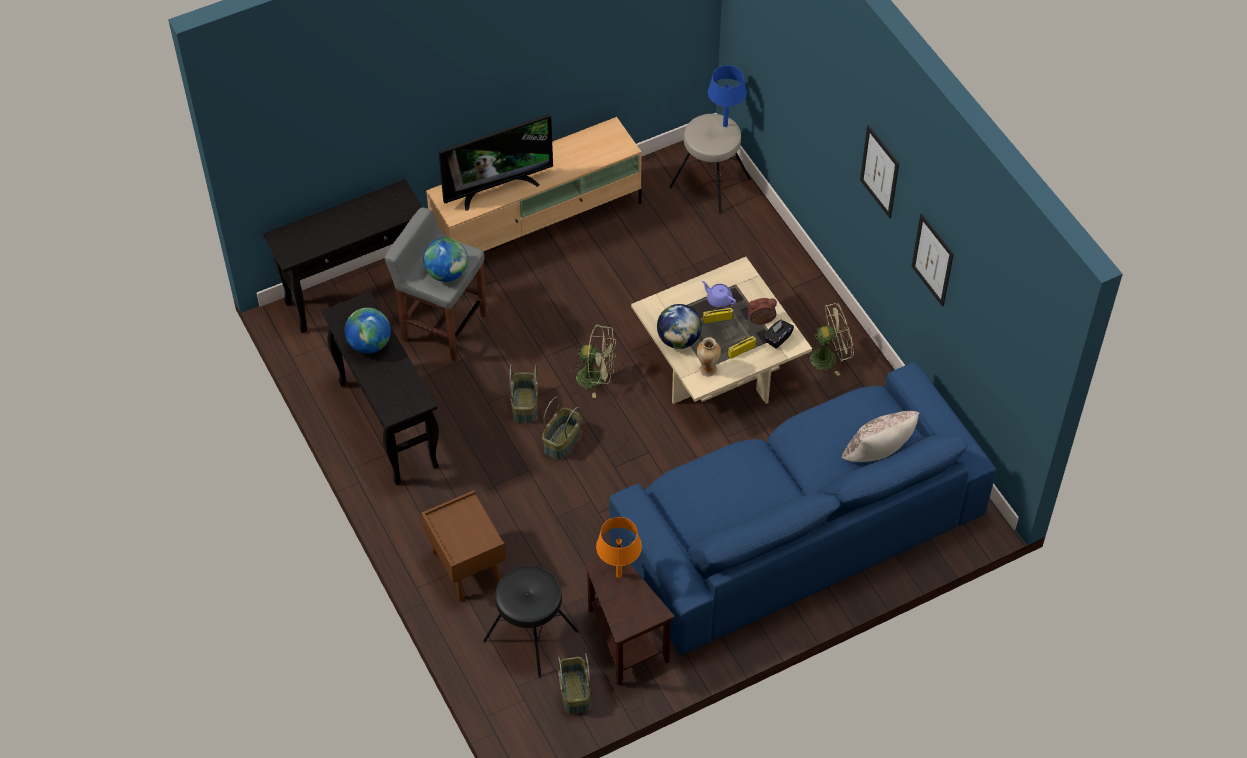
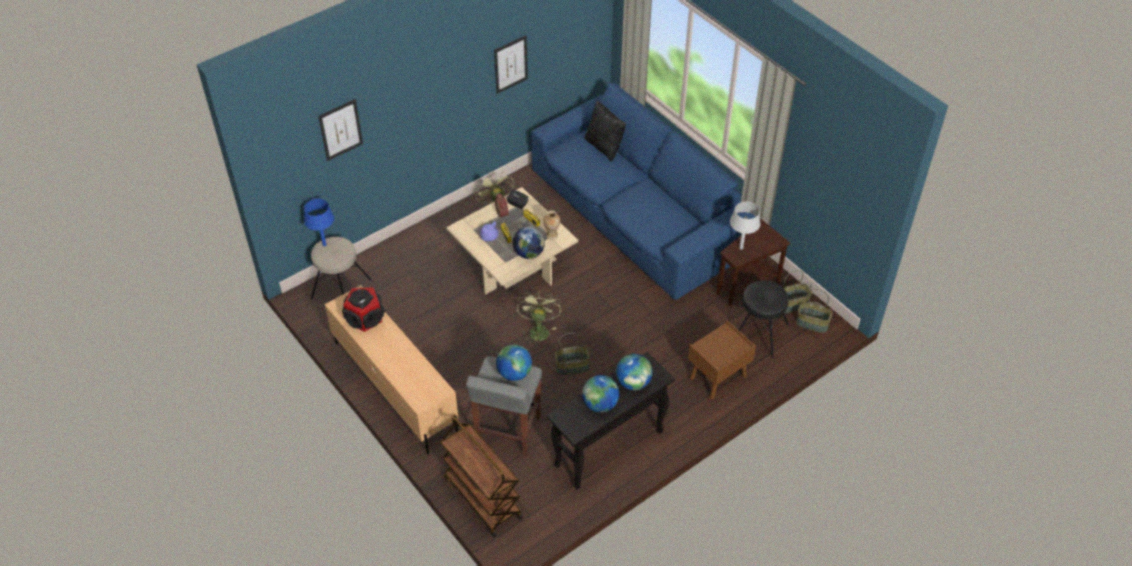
camera: 100 degrees left, 5 degrees down
(357, 292) = (482, 498): black console table -> brown cart
(392, 383) = (633, 383): none -> globe
(497, 188) = (409, 367): television -> none
(562, 442) = (599, 340): basket -> basket (812, 323)
(584, 153) = (366, 318): none -> speaker
(618, 575) = (741, 248): orange table lamp -> grey table lamp
(878, 455) = (604, 146): beige pillow -> black pillow
(880, 171) = (452, 77): picture -> picture (340, 129)

